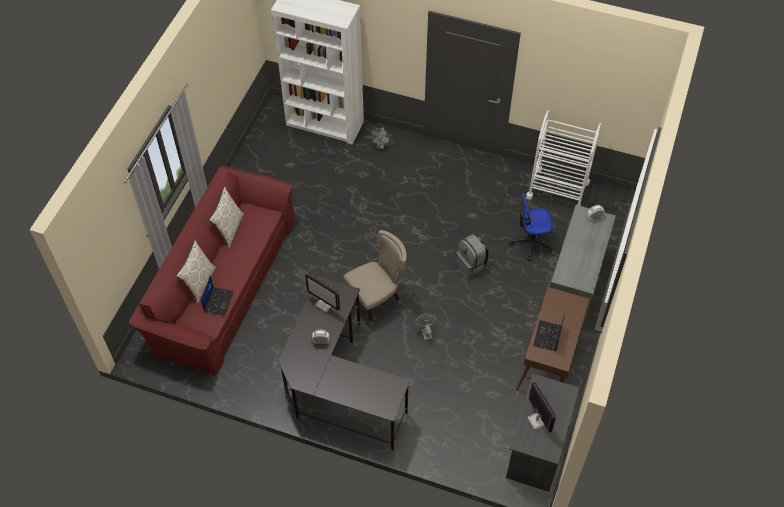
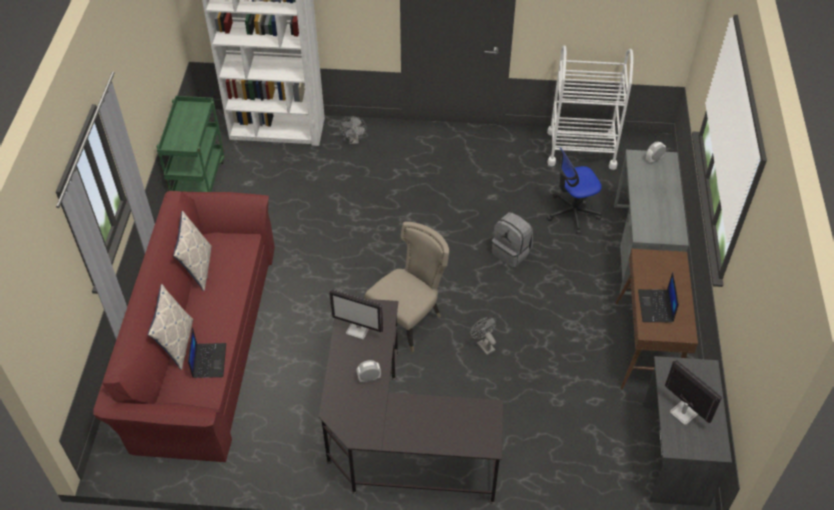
camera: 15 degrees left, 5 degrees down
(254, 155) = (198, 181): none -> green cart

